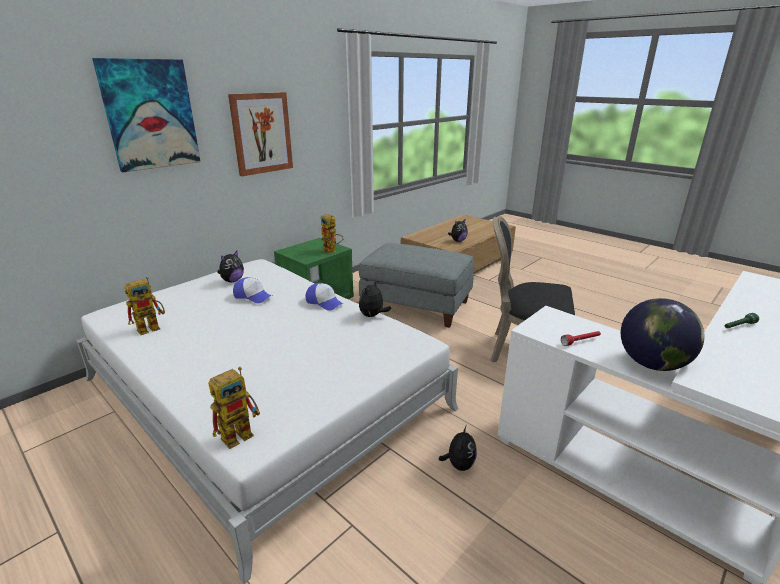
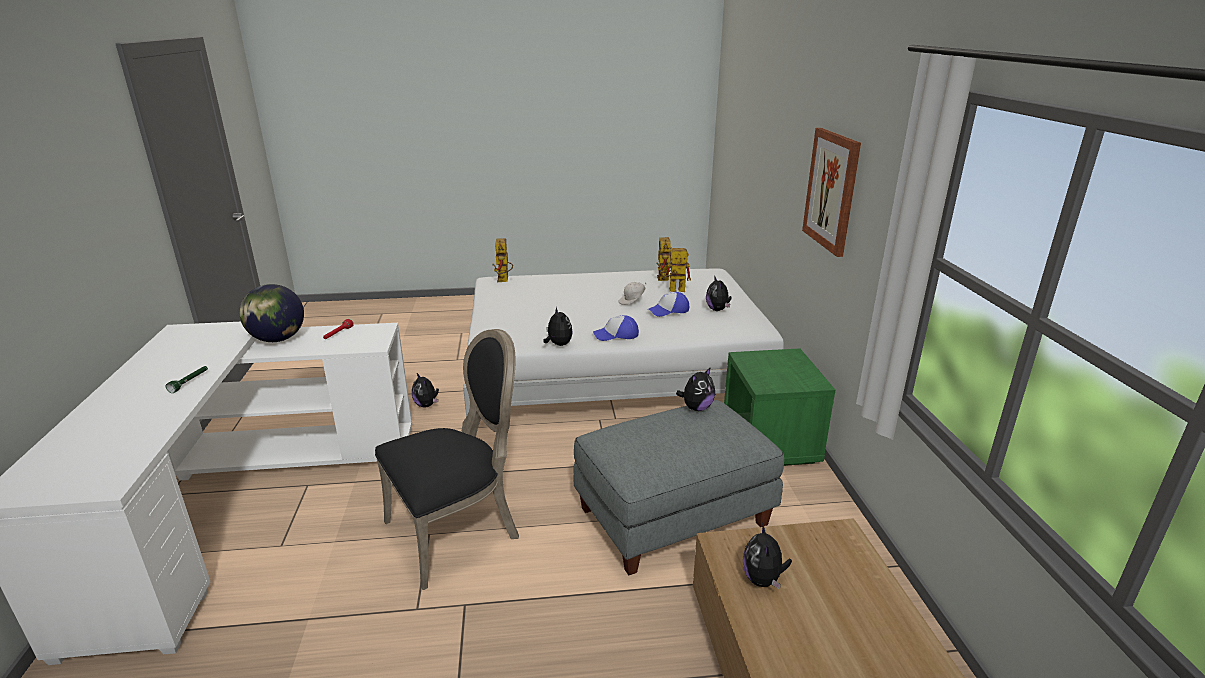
camera: 130 degrees right, 0 degrees up
(150, 115) = (782, 131): picture -> none
(243, 317) = (632, 301): none -> white cap
(332, 251) = (758, 378): toy robot -> toy robot (673, 290)
(384, 258) = (696, 408): none -> plush toy

